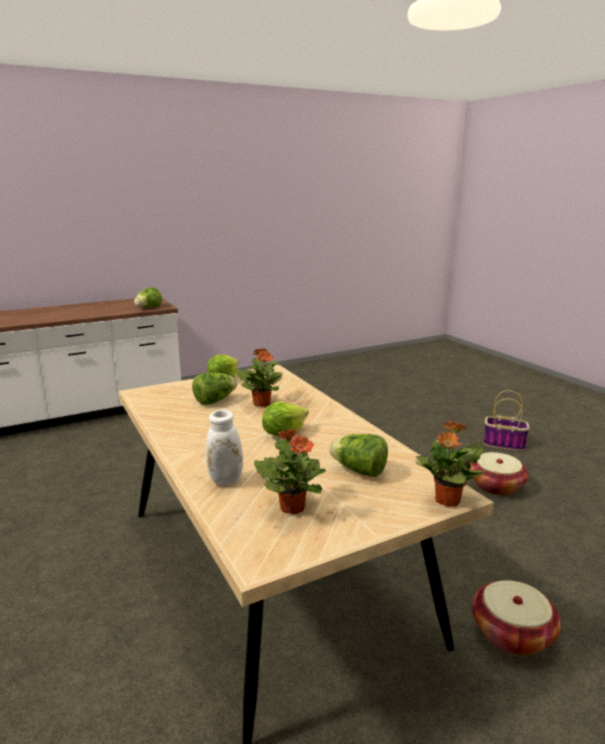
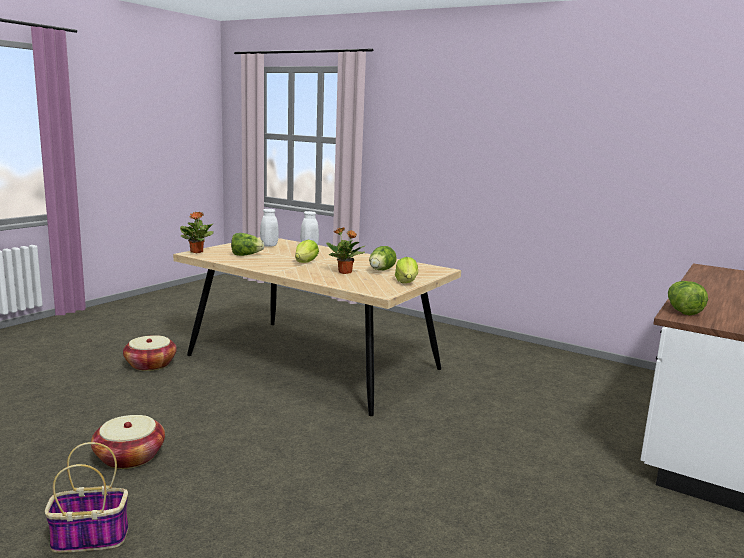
camera: 150 degrees right, 5 degrees down
(292, 507) = (268, 246): potted plant -> white vase

